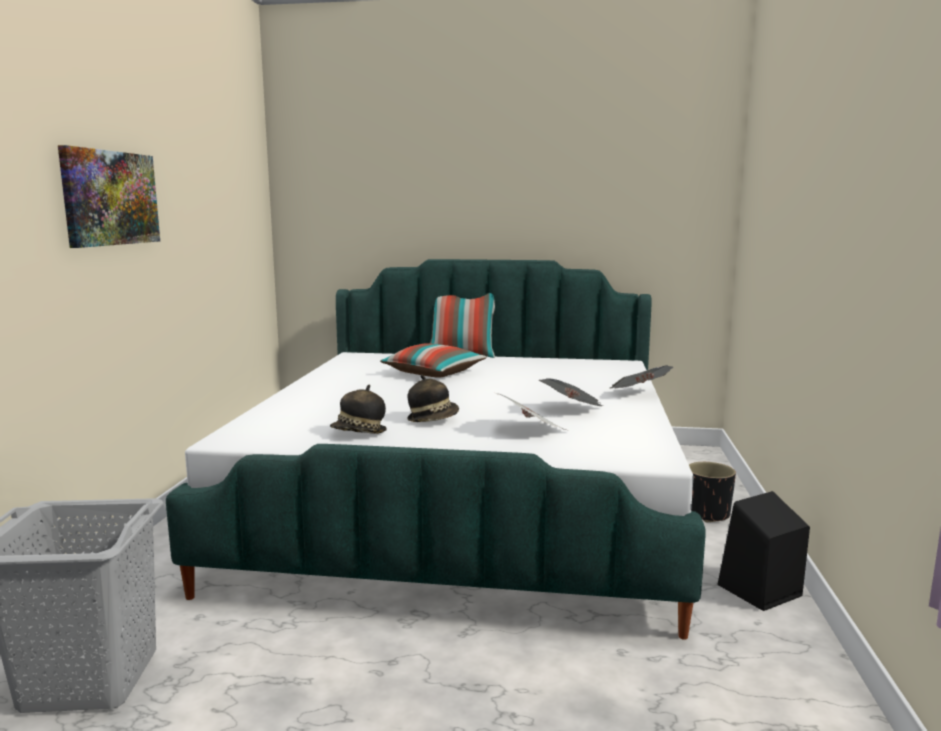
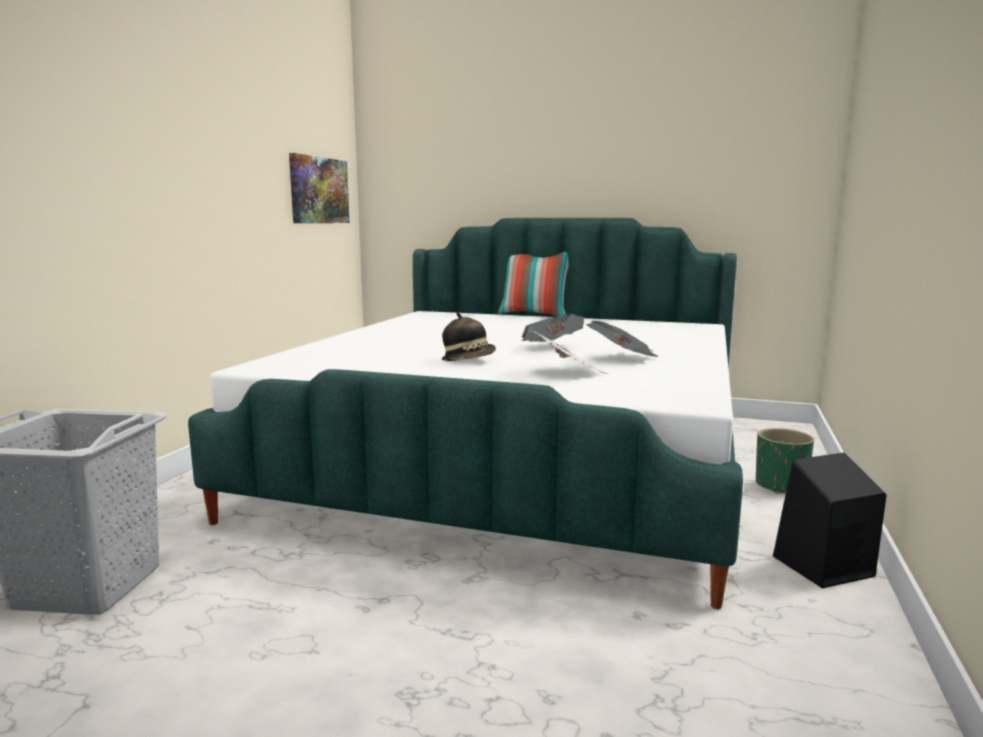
camera: 10 degrees right, 0 degrees up
(110, 198) = (168, 133): picture -> picture (319, 190)
(359, 433) = (386, 368): hat -> none
(433, 373) = (495, 327): pillow -> none
(639, 394) = (706, 349): newspaper -> newspaper (551, 347)
(708, 514) = (781, 486): black planter -> green planter

